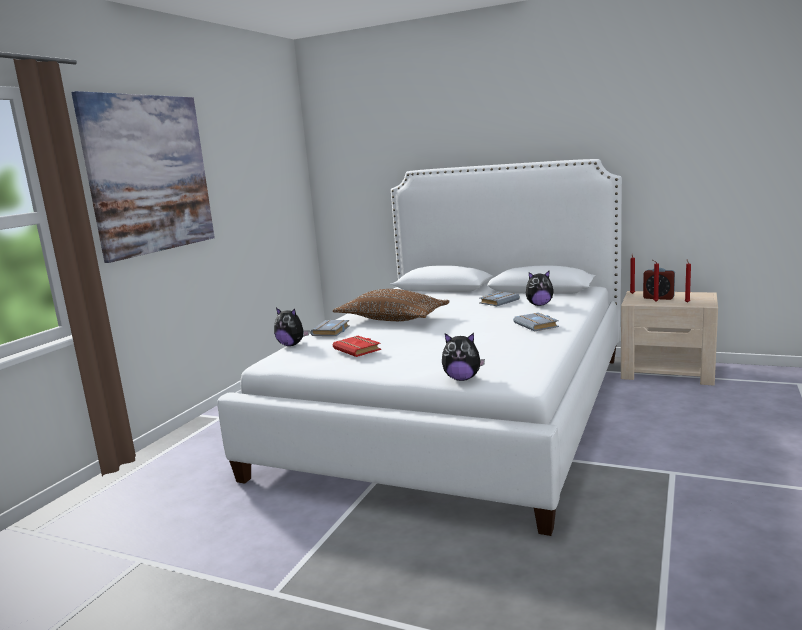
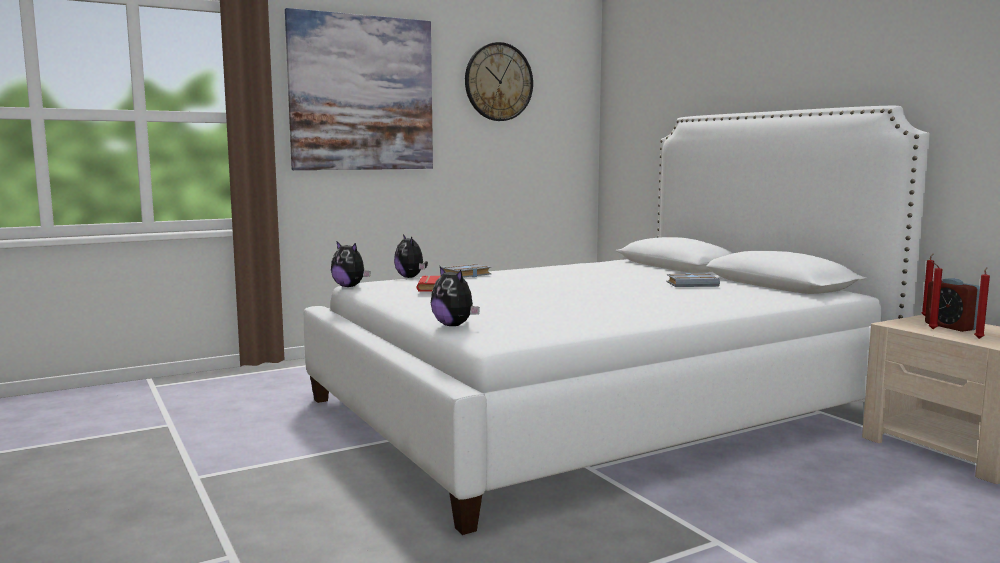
camera: 35 degrees right, 5 degrees down
(245, 150) = (498, 82): none -> wall clock
(392, 319) = (542, 277): brown pillow -> none
(537, 325) = (661, 307): grey book -> none
(539, 305) = (726, 294): plush toy -> plush toy (350, 286)

